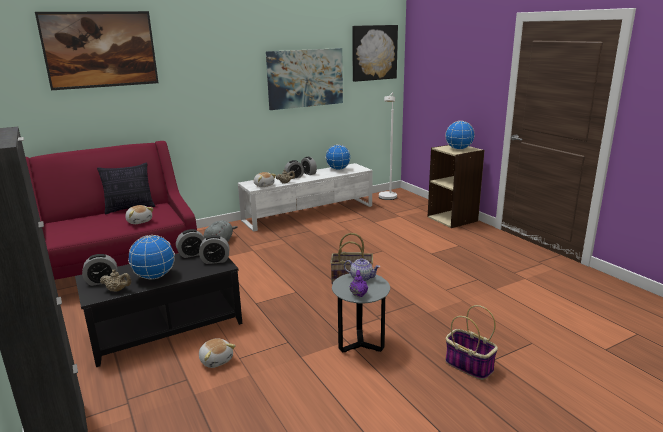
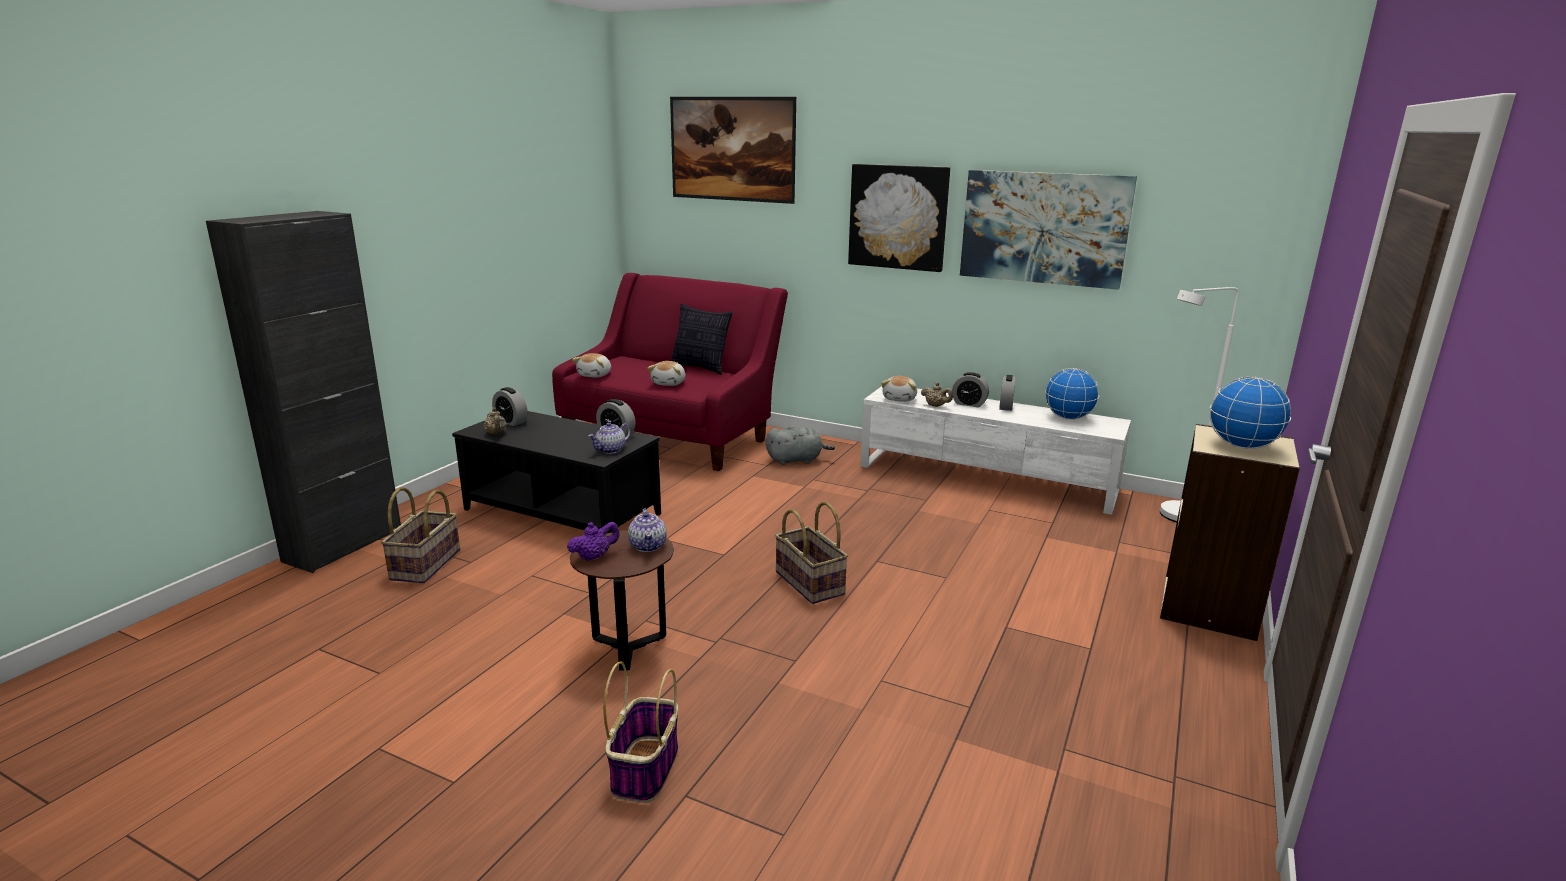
camera: 55 degrees right, 0 degrees up
(154, 277) = (541, 437): globe -> none
(164, 400) = (426, 565): none -> basket
(215, 261) = (610, 450): alarm clock -> teapot
(216, 360) = (518, 563): plush toy -> plush toy (595, 375)
(360, 344) = (628, 648): grey side table -> brown side table
(374, 53) = (1229, 193): picture -> picture (898, 217)

